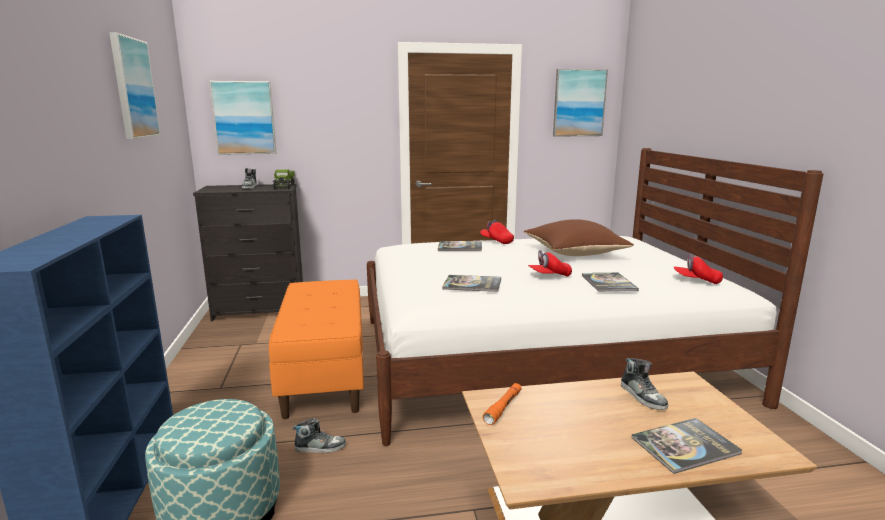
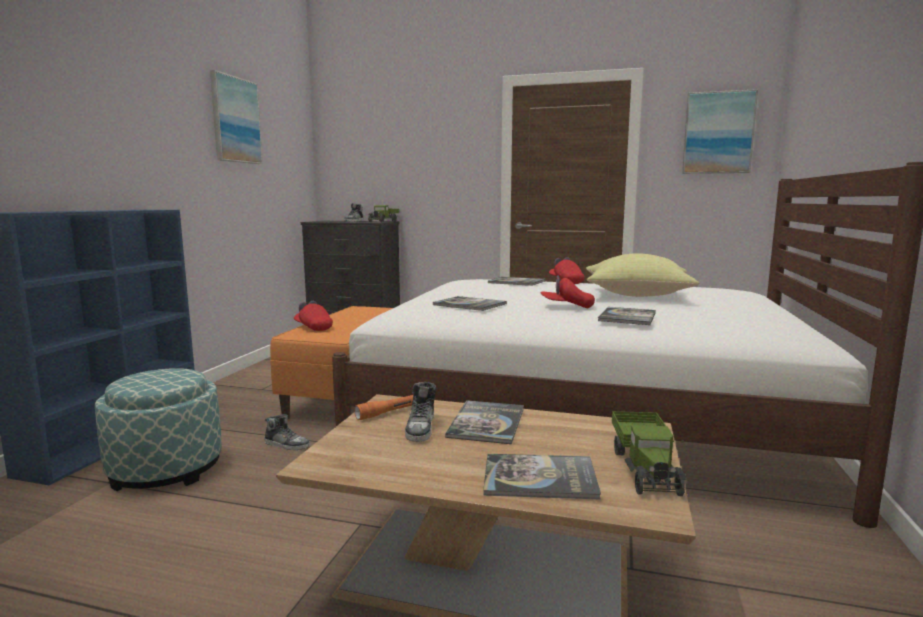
camera: 25 degrees right, 5 degrees down
(244, 118) = (358, 157): picture -> none
(574, 255) = (635, 296): brown pillow -> yellow pillow
(586, 402) = (486, 423): none -> book
(642, 396) = (562, 431): shoe -> shoe (421, 428)
(696, 281) = (758, 327): red cap -> red cap (313, 327)
(729, 417) = (646, 467): none -> toy truck

